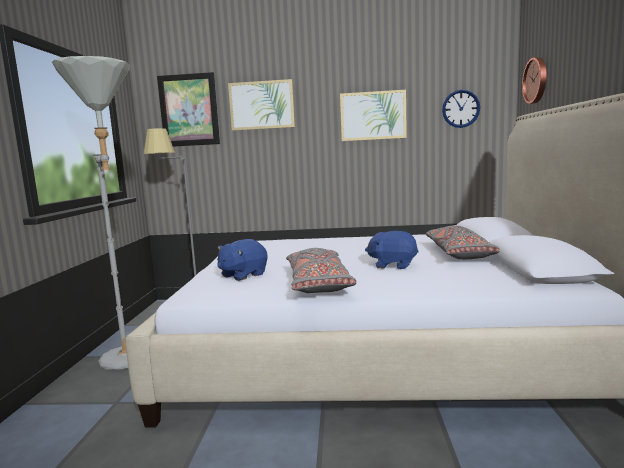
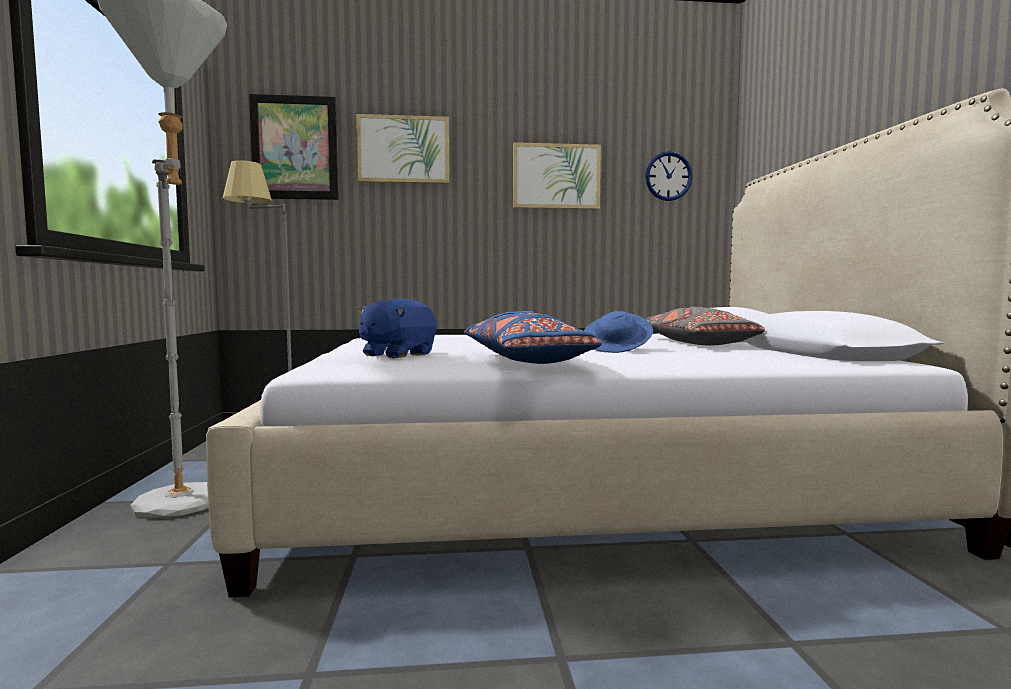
camera: 10 degrees left, 5 degrees down
(318, 283) = (524, 360): grey pillow -> blue pillow
(393, 265) = (617, 349): blue plush toy -> blue hat
(536, 80) = (769, 139): wall clock -> none

